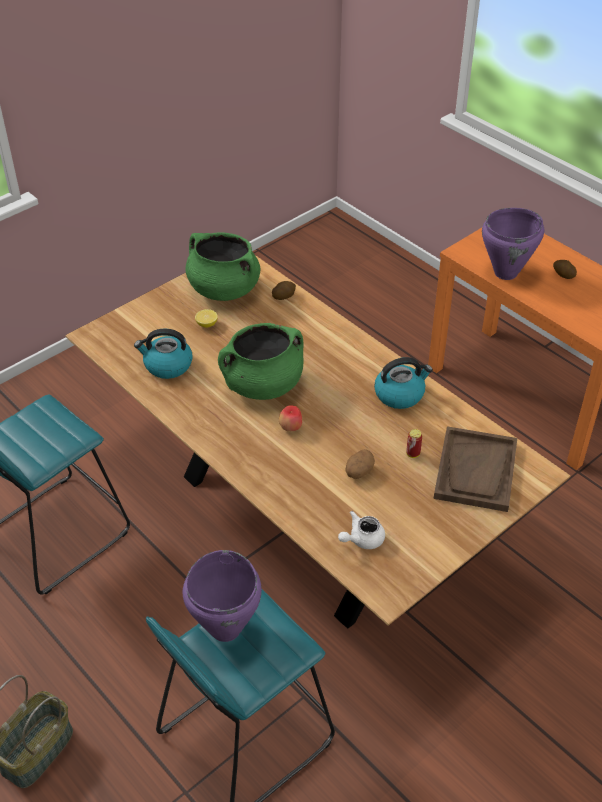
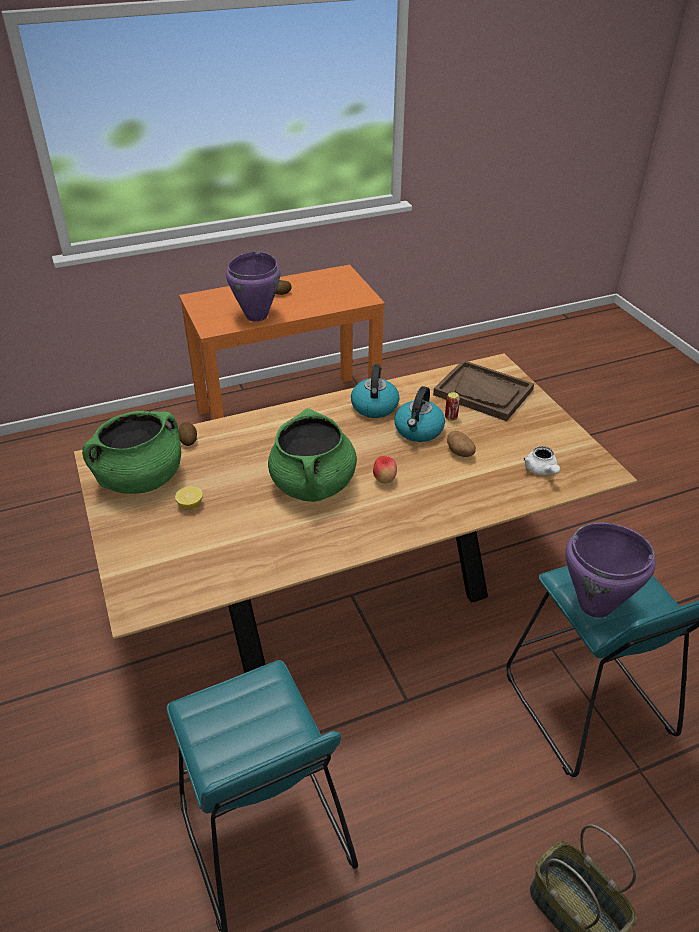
camera: 70 degrees left, 5 degrees down
(167, 365) = (237, 550): kettle -> kettle (418, 430)

